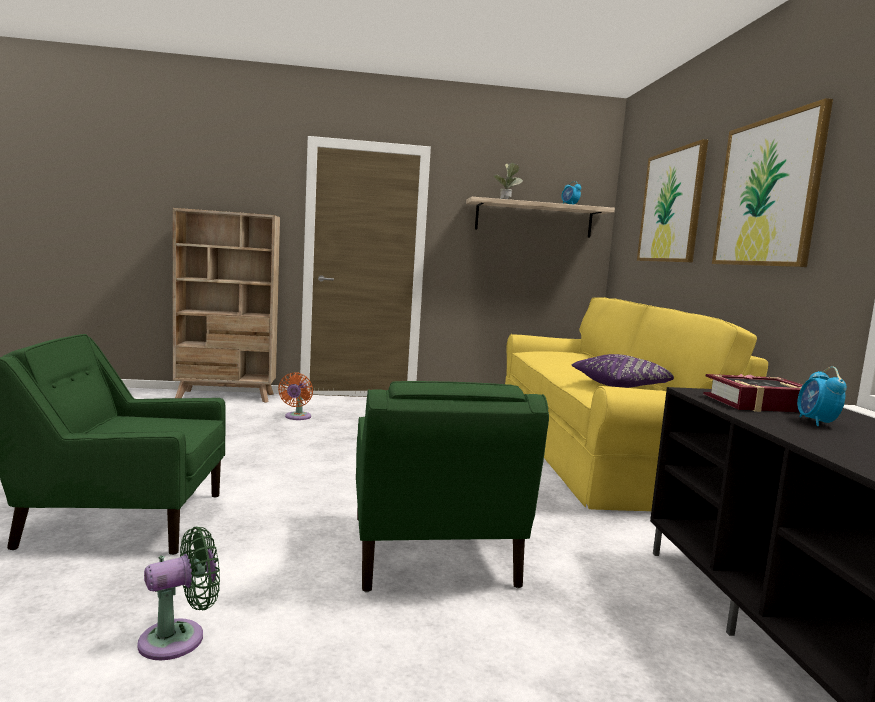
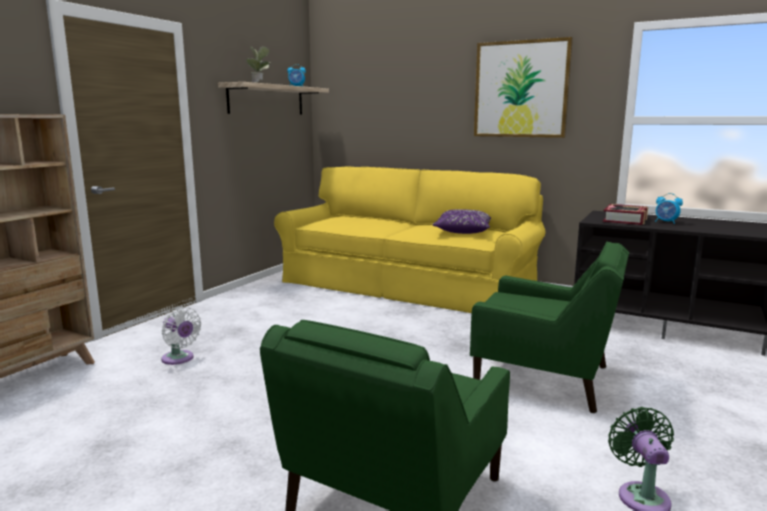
camera: 55 degrees left, 5 degrees up
(297, 417) = (179, 359): orange fan -> white fan
(671, 206) = (406, 91): picture -> none

